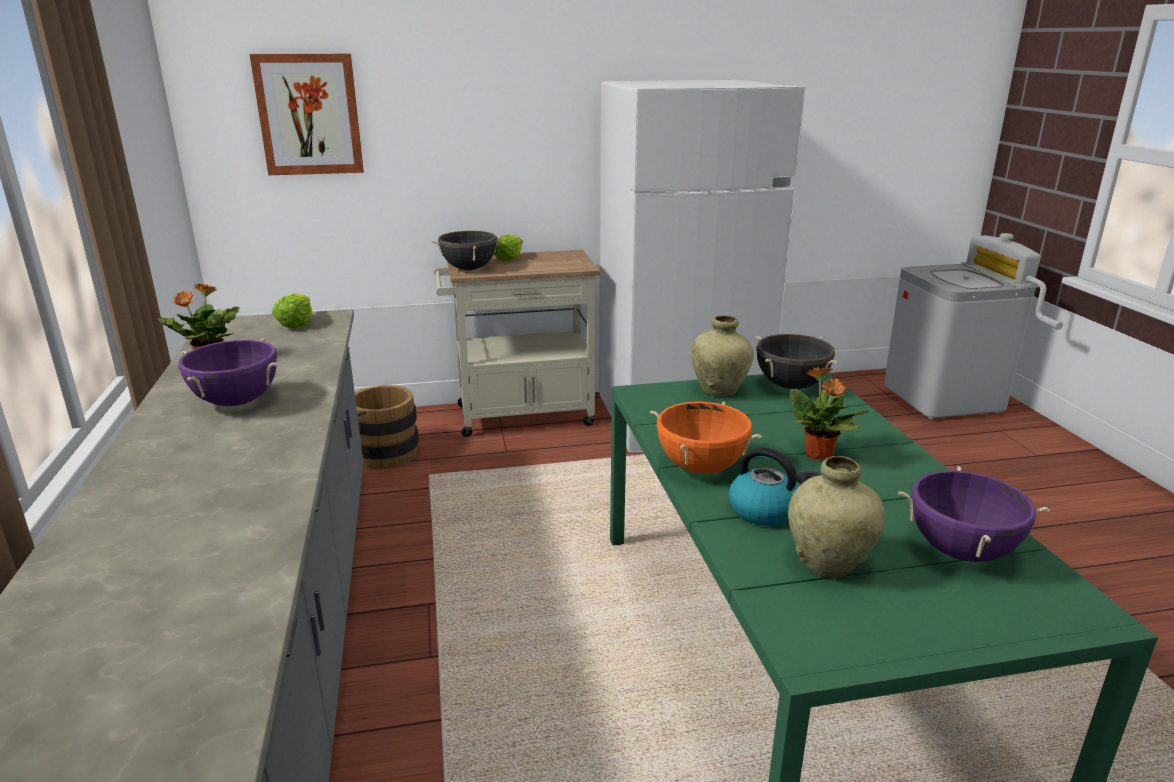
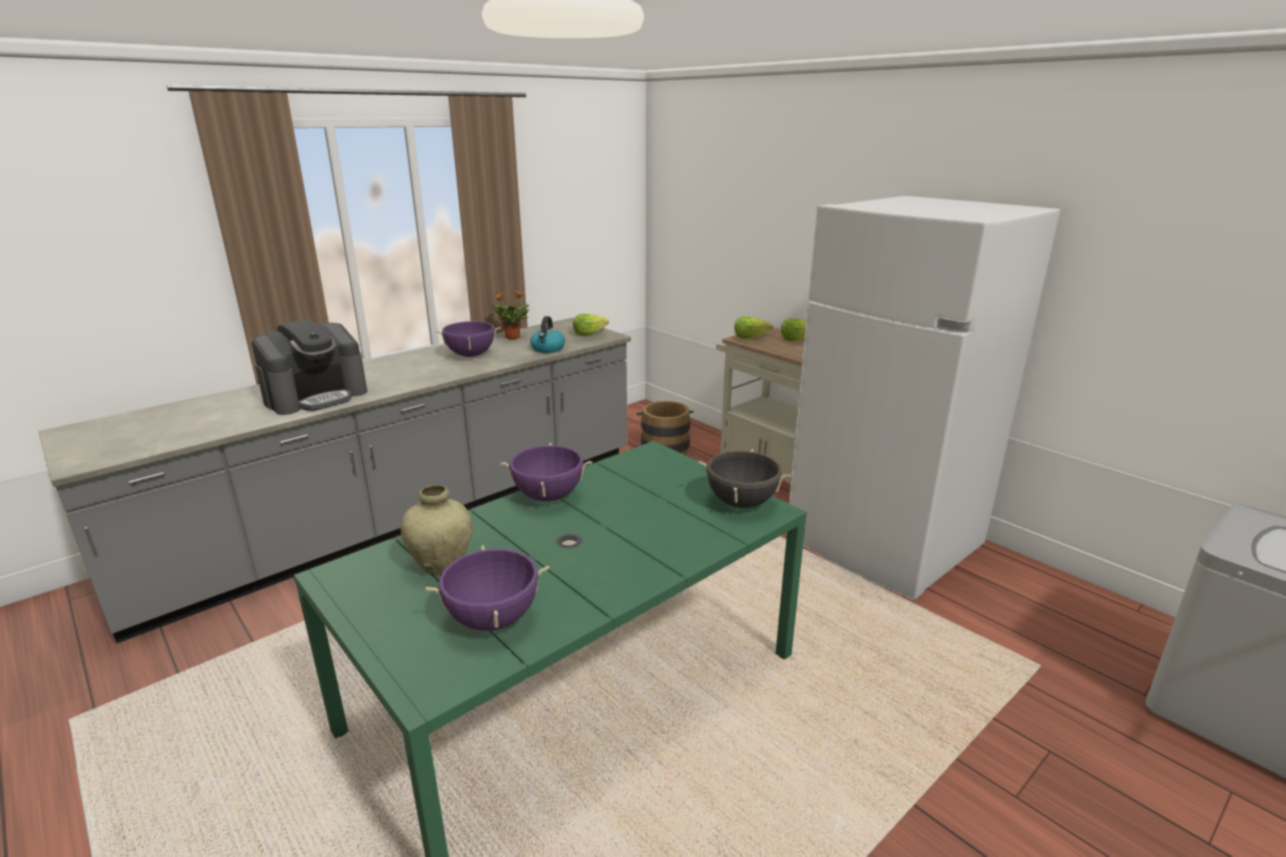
camera: 60 degrees right, 0 degrees up
(200, 558) = (316, 396): none -> coffee machine
(309, 115) = (706, 200): picture -> none
(469, 269) = (750, 337): black cooking pot -> lettuce
(700, 467) = (548, 496): orange cooking pot -> purple cooking pot
(719, 391) = (691, 477): beige vase -> none
(765, 511) = (501, 531): kettle -> kettle (548, 349)
(819, 455) = (611, 537): potted plant -> none

